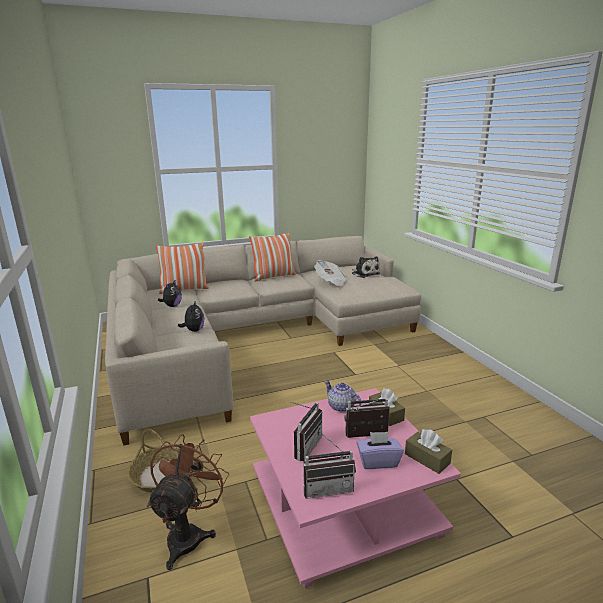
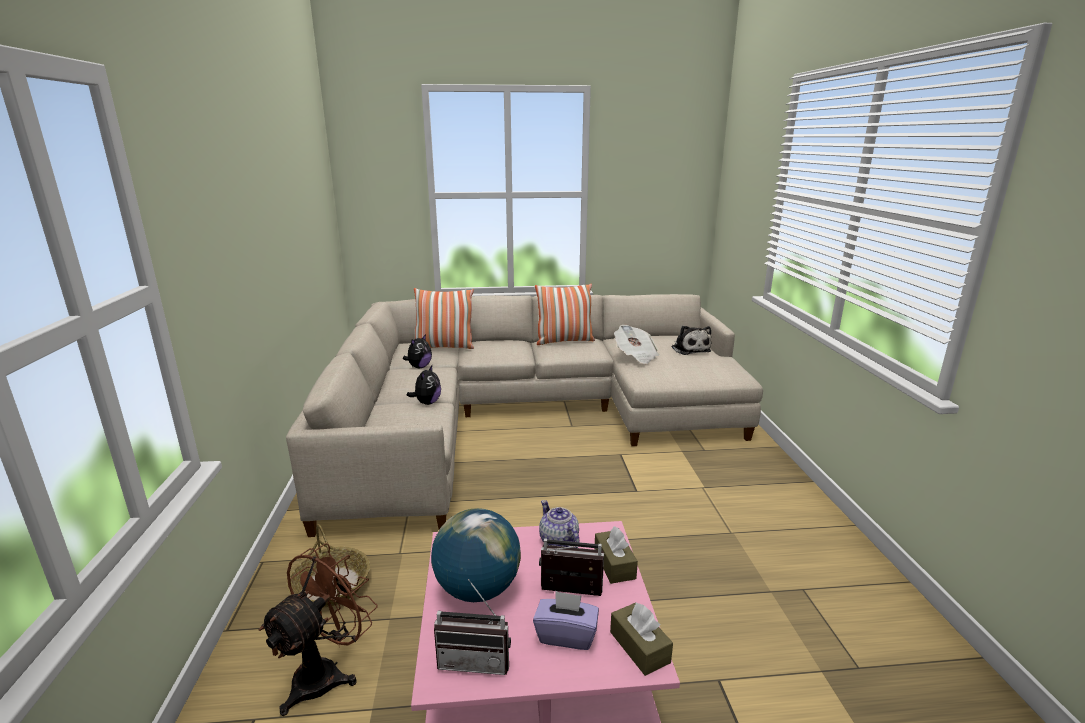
camera: 15 degrees right, 0 degrees up
(304, 446) = (477, 589): radio -> globe

